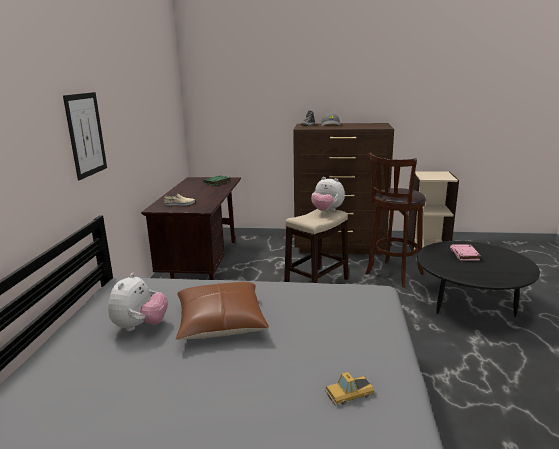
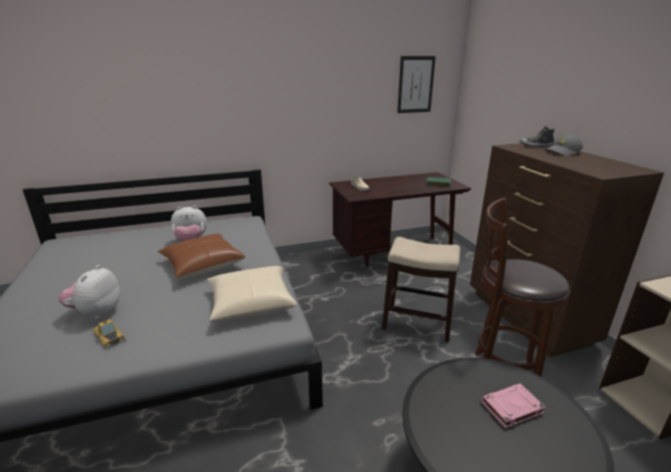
camera: 65 degrees right, 5 degrees up
(86, 135) = (263, 109): picture -> picture (415, 84)
(327, 211) = (444, 250): plush toy -> plush toy (96, 312)
(329, 302) = (251, 303): none -> beige pillow

